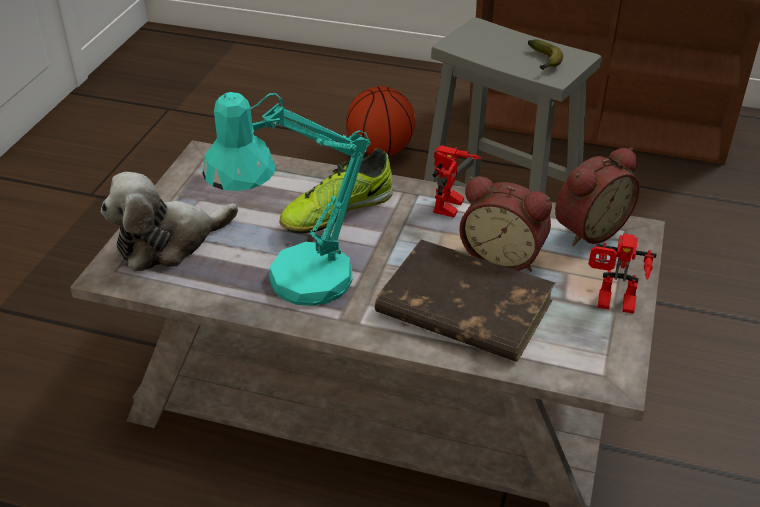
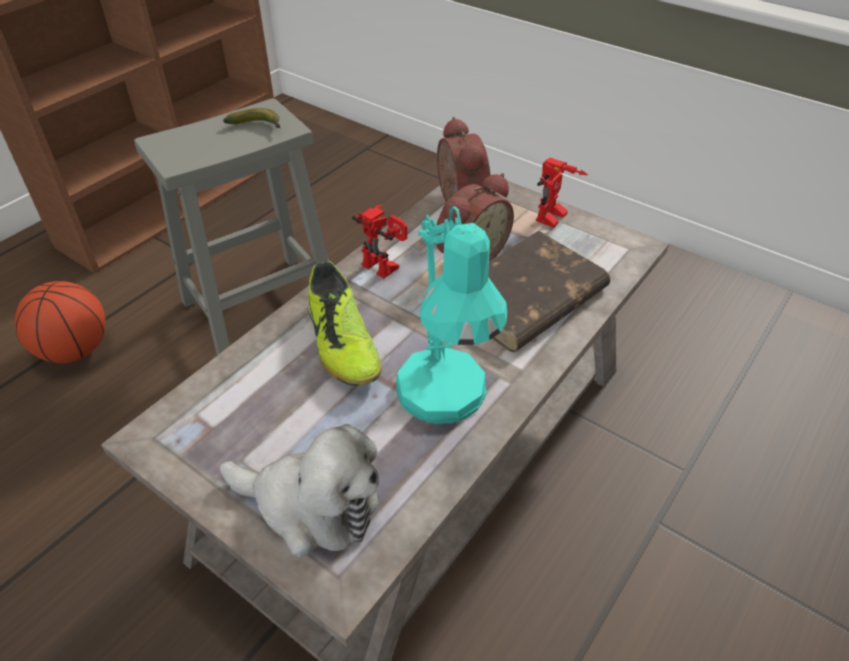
camera: 70 degrees left, 5 degrees up
(168, 242) = (312, 506): plush toy -> plush toy turned 60 degrees counterclockwise

